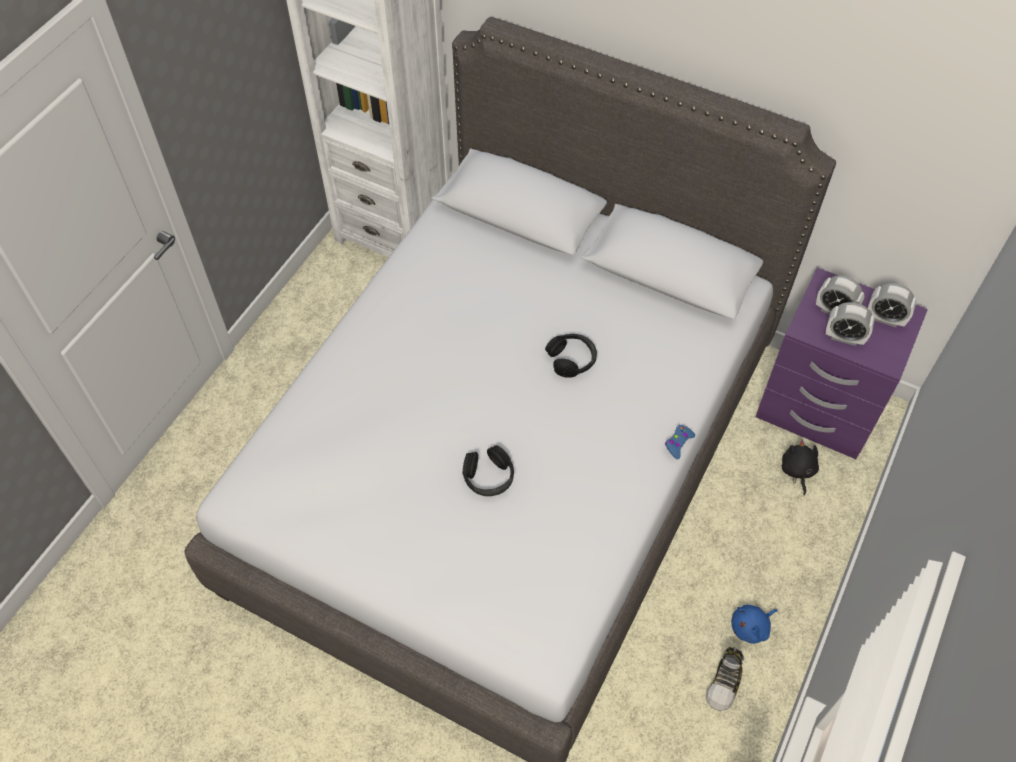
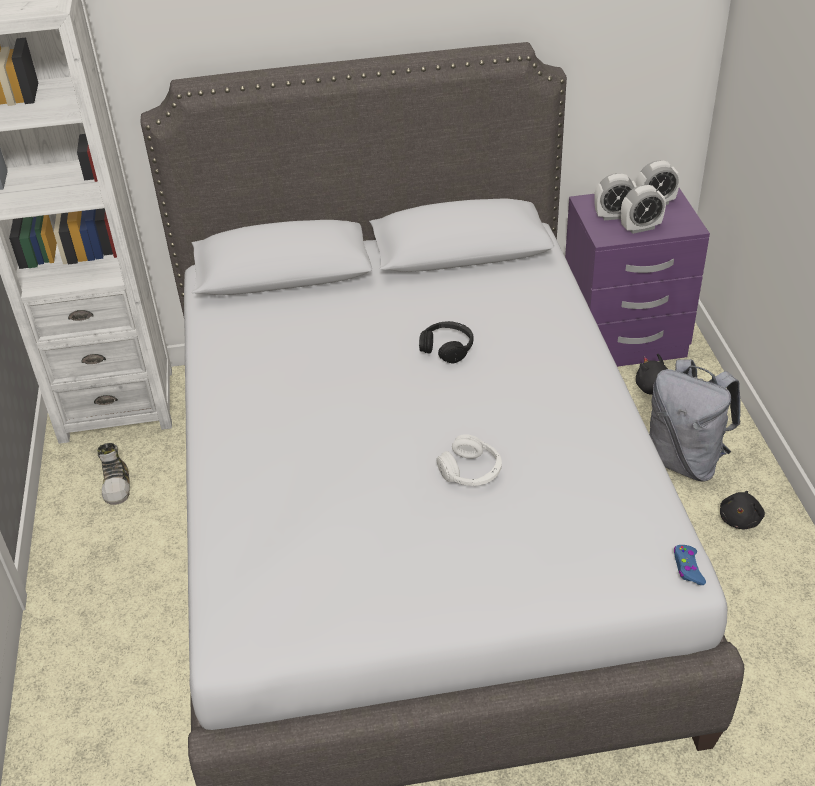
camera: 35 degrees left, 15 degrees down
(488, 477) = (471, 471): black headphones -> white headphones
(678, 443) = (602, 356): blue game controller -> blue game controller (688, 568)
(724, 684) = (766, 573): shoe -> shoe (117, 484)
(751, 627) = (740, 519): blue plush toy -> black plush toy
(758, 549) = (685, 460): none -> grey backpack

